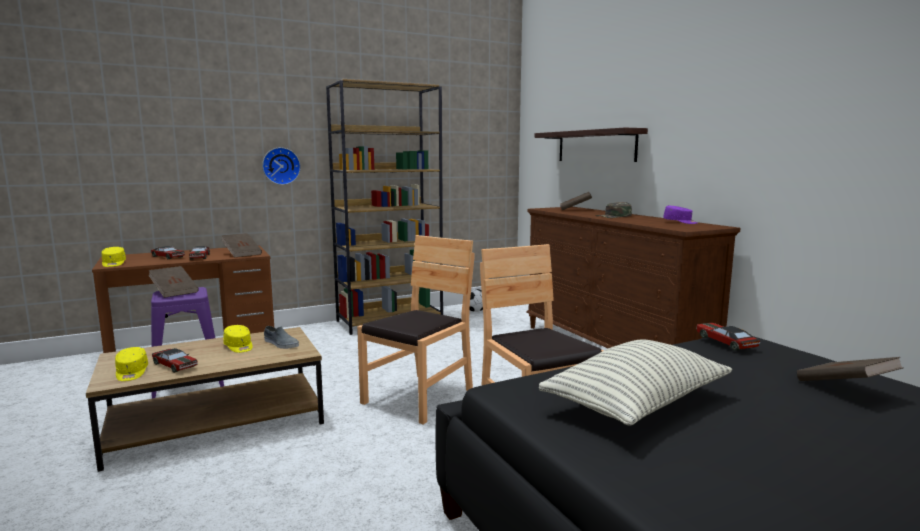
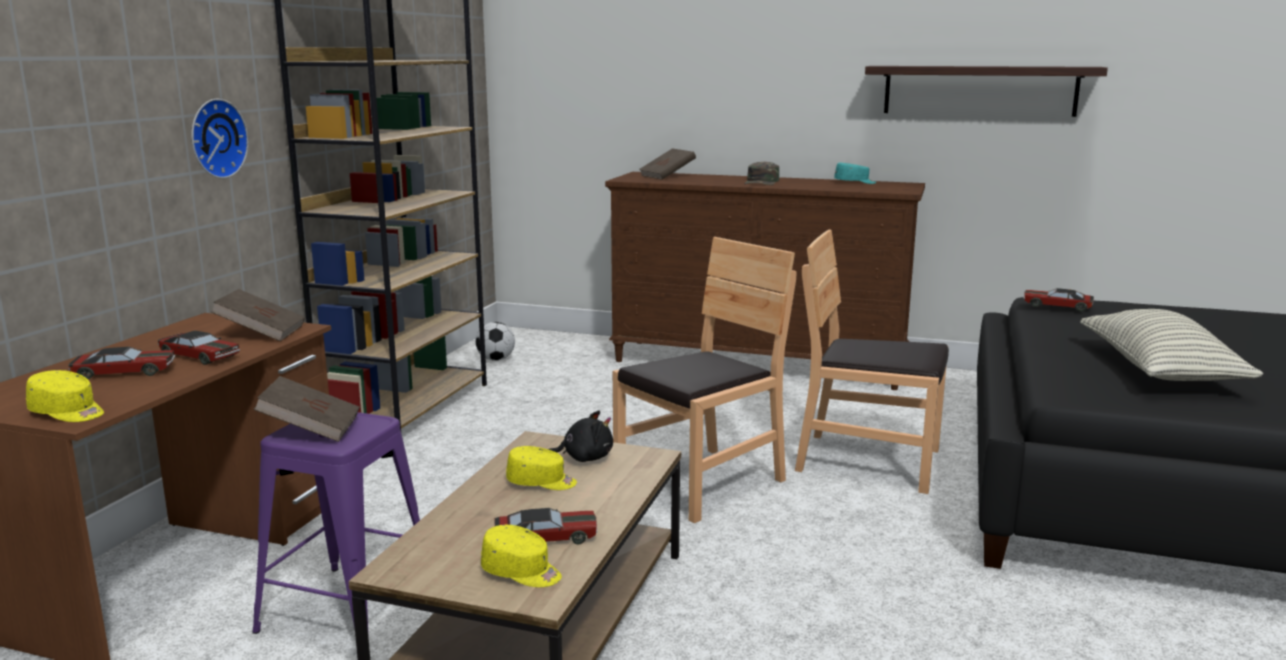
camera: 45 degrees left, 5 degrees up
(281, 344) = (584, 458): grey shoe -> black plush toy
(419, 397) = (701, 482): brown chair -> brown chair turned 60 degrees clockwise
(595, 146) = (672, 81): shelf -> shelf (979, 90)
(680, 222) = (855, 182): purple cap -> turquoise cap
(845, 387) = (1199, 319): brown book -> none

